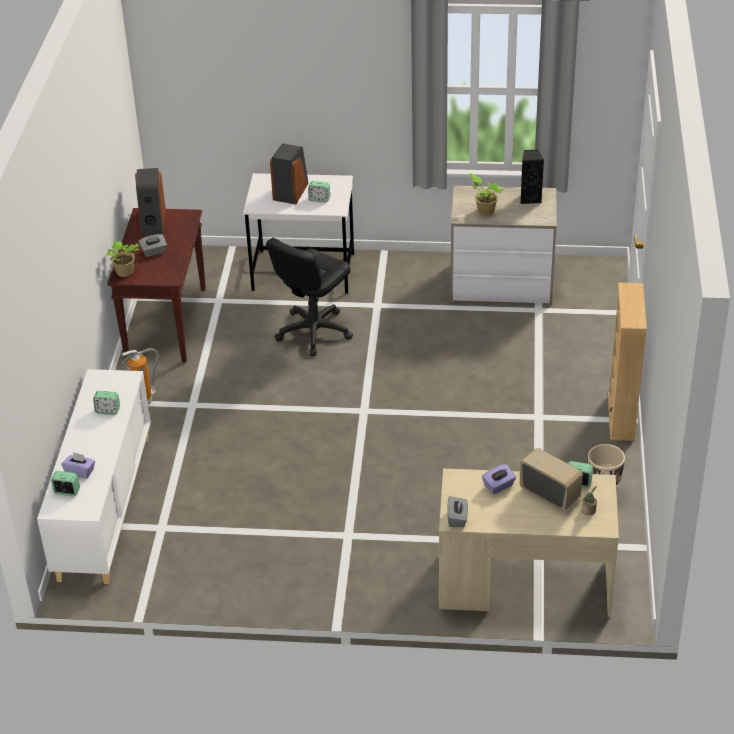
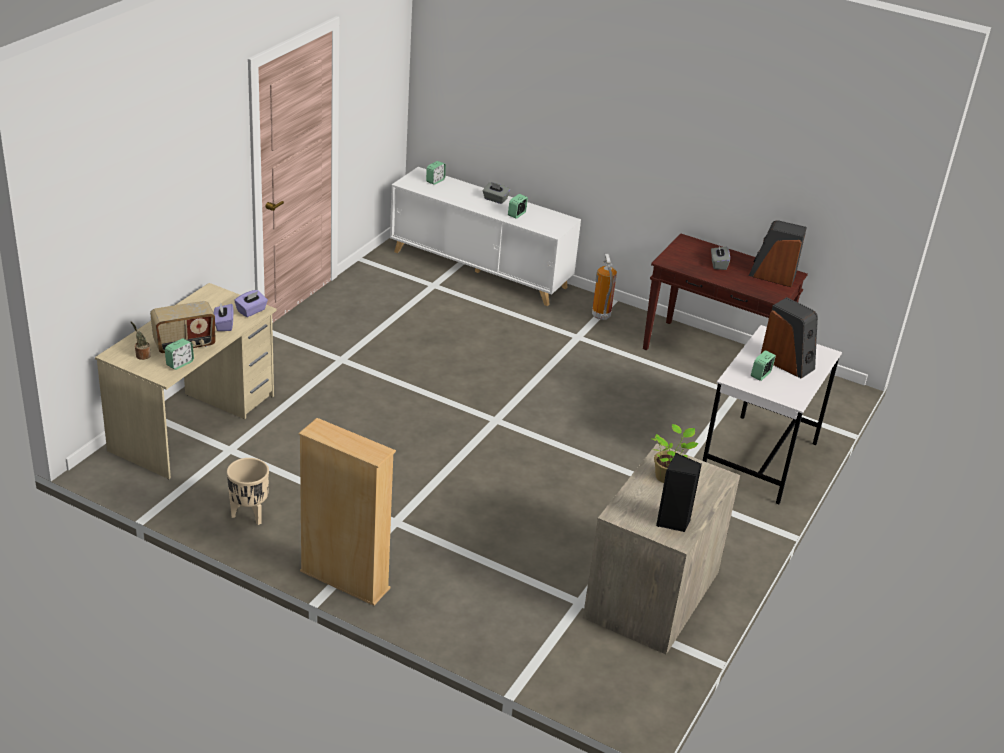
camera: 110 degrees right, 5 degrees down
(80, 472) = (452, 189): purple tissue box -> purple tissue box (251, 311)
(124, 273) = (692, 243): potted plant -> none
(313, 331) = (644, 432): black office chair -> none
(457, 518) = (211, 294): grey tissue box -> grey tissue box (495, 199)

